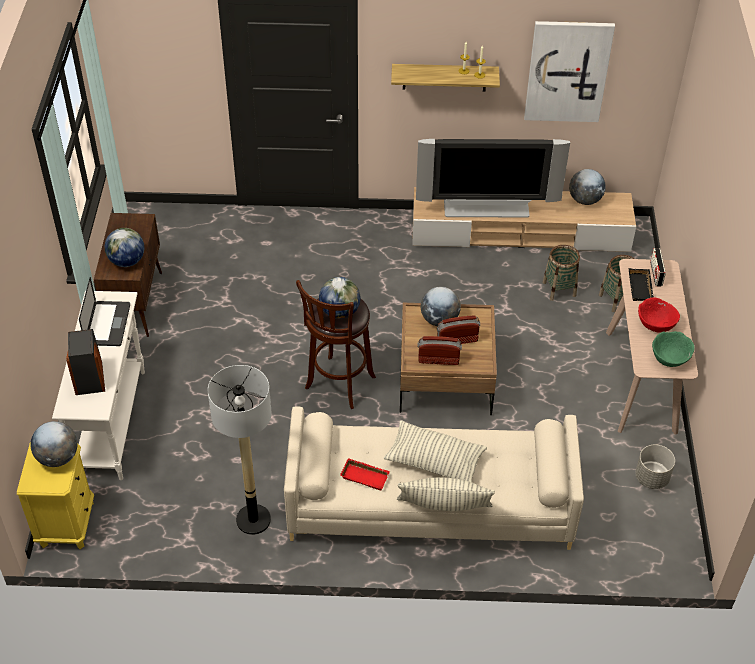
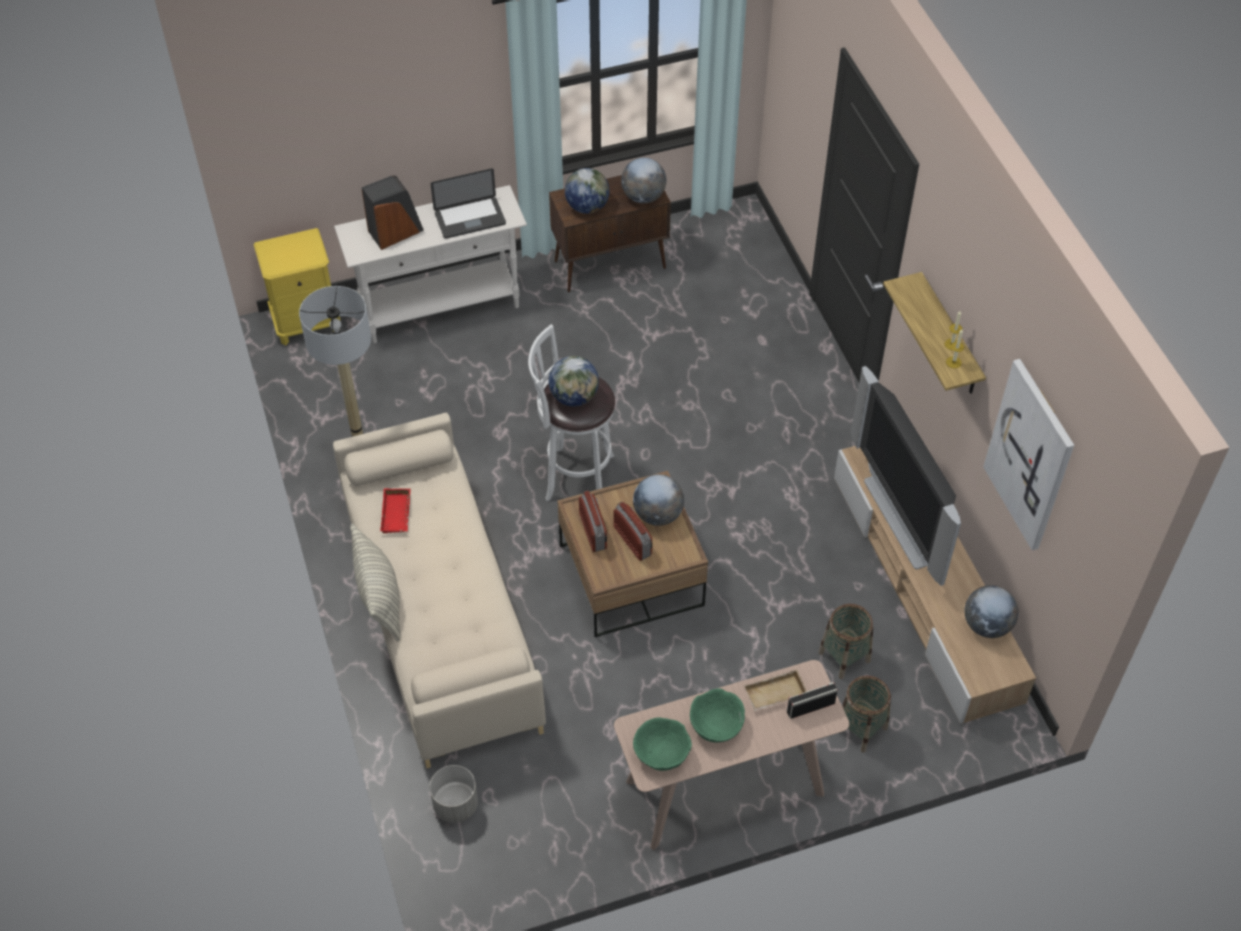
camera: 70 degrees right, 5 degrees up
(58, 457) = (303, 254): globe -> globe (643, 197)
(338, 385) = (575, 477): brown stool -> white stool
(434, 461) = (442, 570): pillow -> none
(641, 288) = (775, 695): black tray -> beige tray
(651, 478) = (567, 833): grey planter -> grey planter (455, 805)
(656, 323) = (716, 725): red bowl -> green bowl

